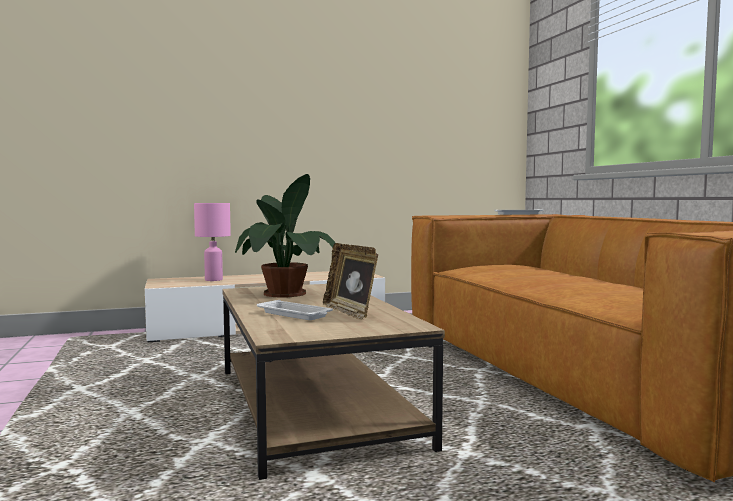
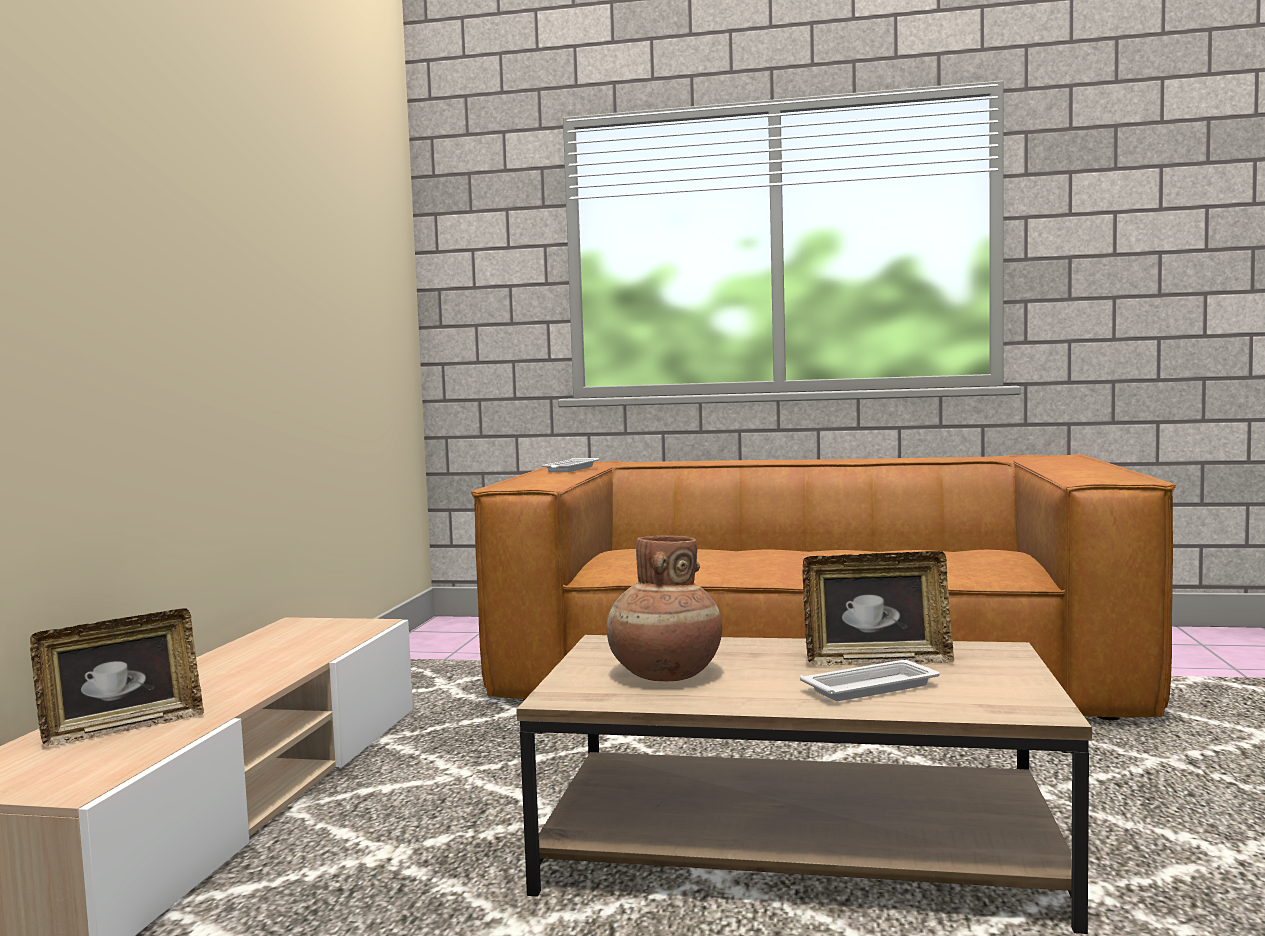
camera: 60 degrees left, 0 degrees up
(214, 280) = (123, 728): pink table lamp -> picture frame
(286, 294) = (664, 675): potted plant -> brown vase

